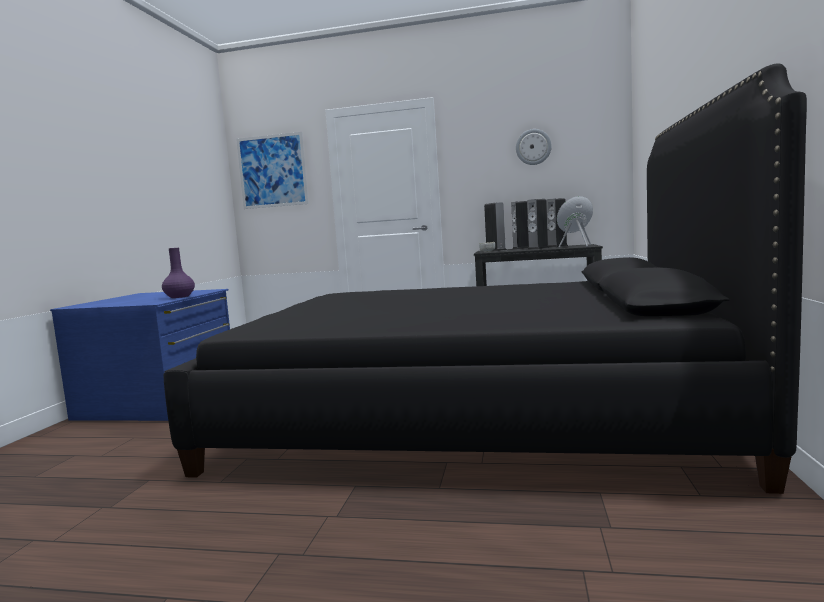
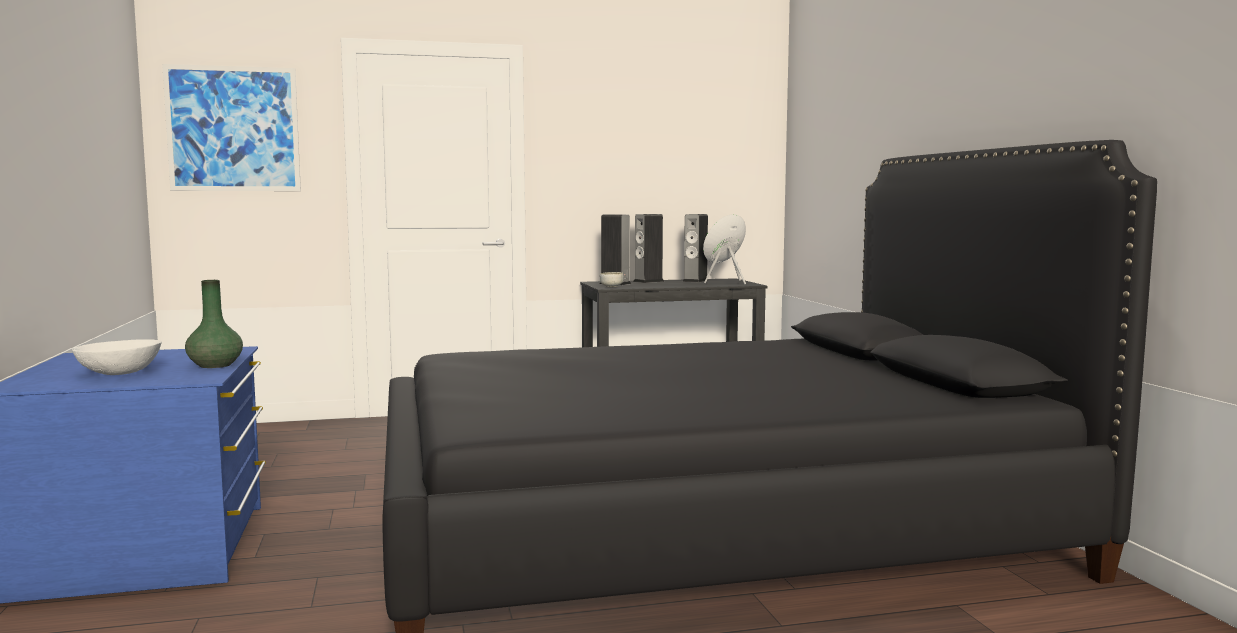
camera: 25 degrees left, 0 degrees up
(131, 300) = (120, 372): none -> white bowl
(179, 297) = (214, 365): purple vase -> green vase
(533, 147) = (663, 137): wall clock -> none
(538, 248) = (678, 284): speaker -> none

